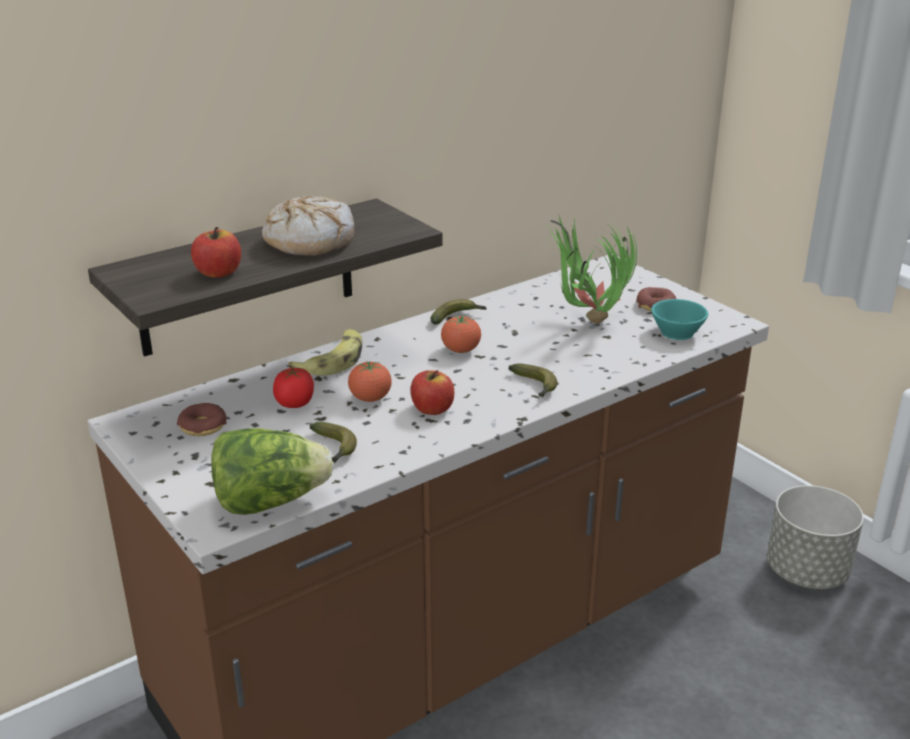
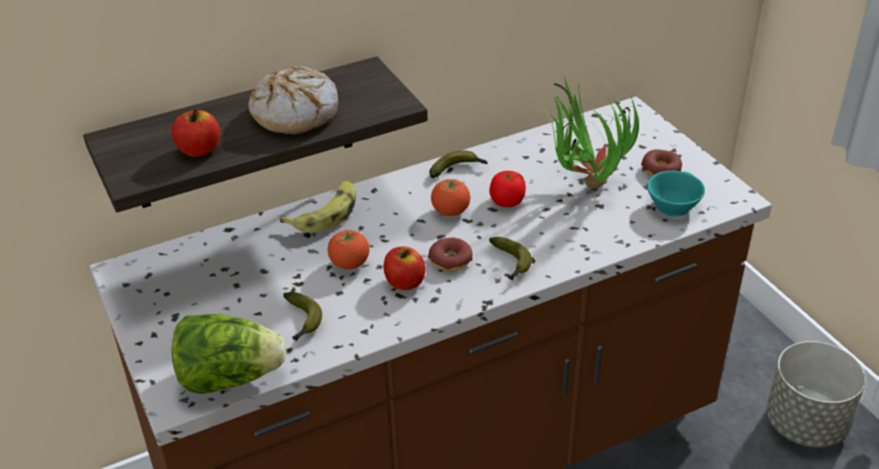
camera: 10 degrees right, 10 degrees up
(203, 427) = (189, 283): donut -> donut (450, 260)
(294, 403) = (278, 263): tomato -> tomato (507, 201)

